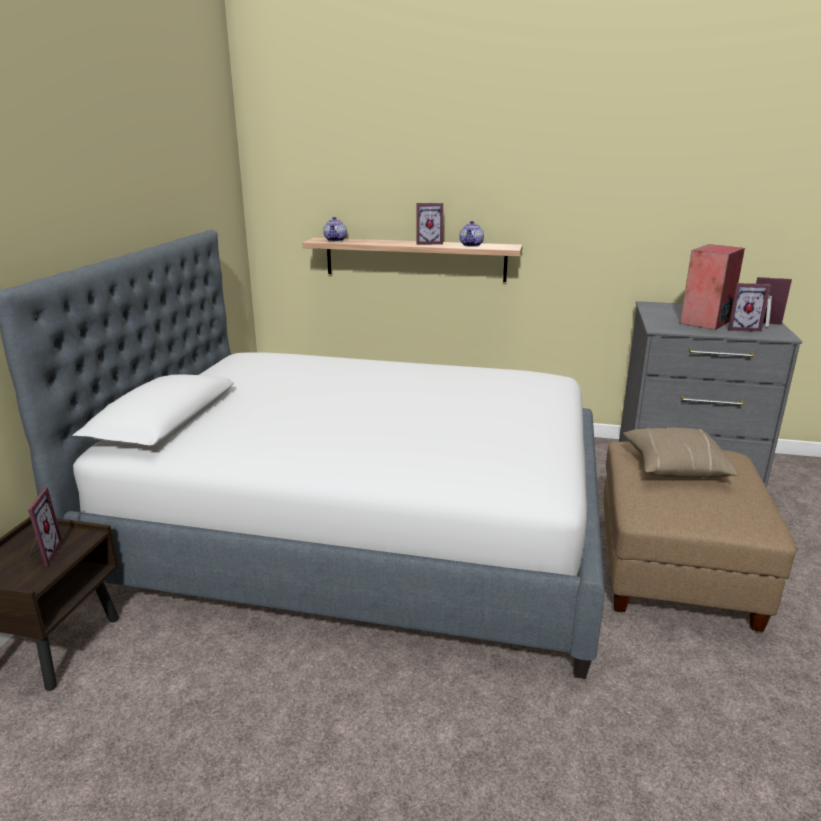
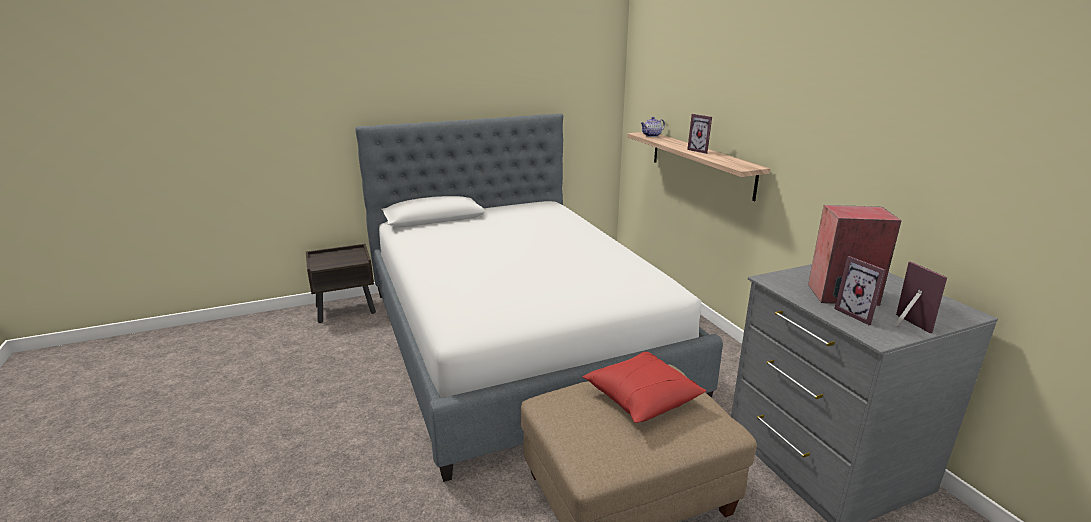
camera: 55 degrees right, 0 degrees up
(42, 555) = (339, 259): picture frame -> none
(472, 245) = (723, 159): teapot -> none
(674, 467) = (641, 398): beige pillow -> red pillow

